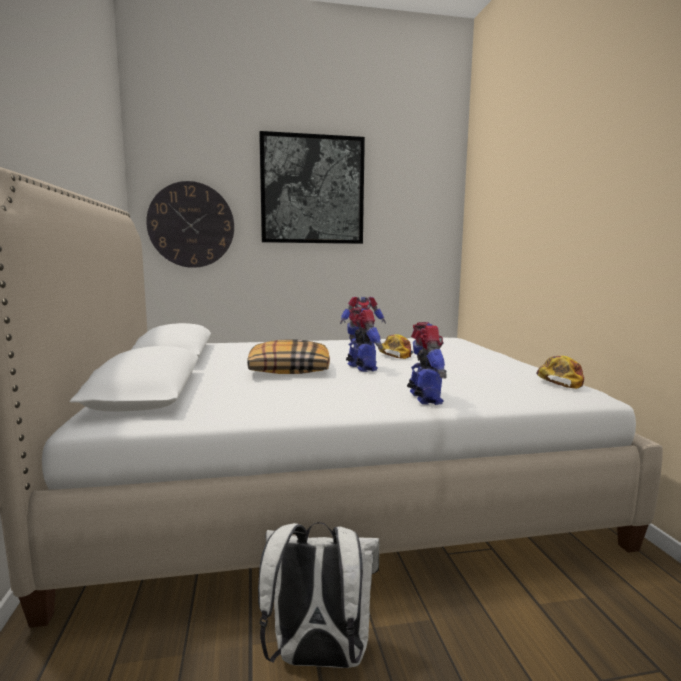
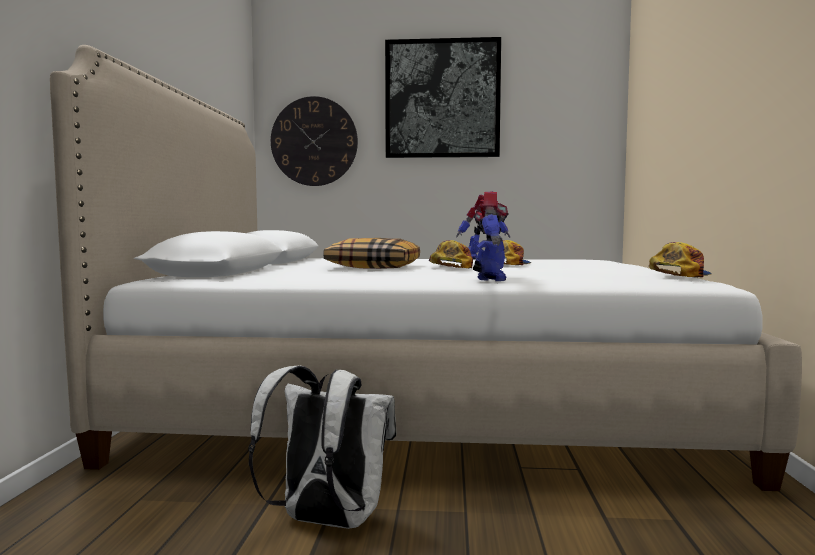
camera: 15 degrees right, 5 degrees down
(361, 368) = (451, 267): toy robot -> cap

